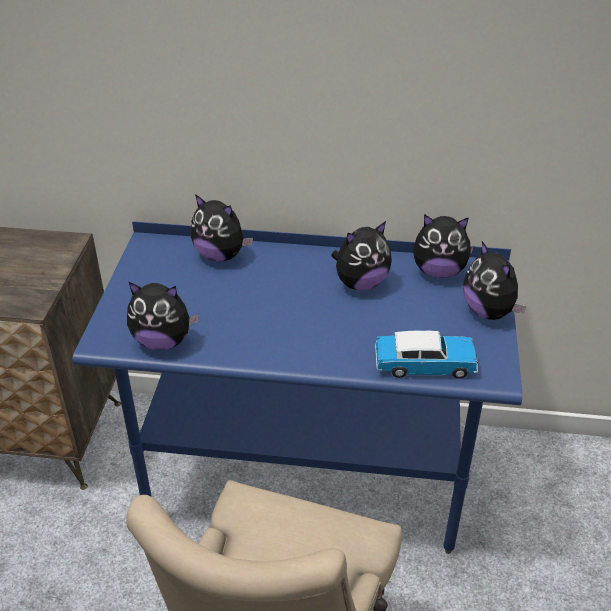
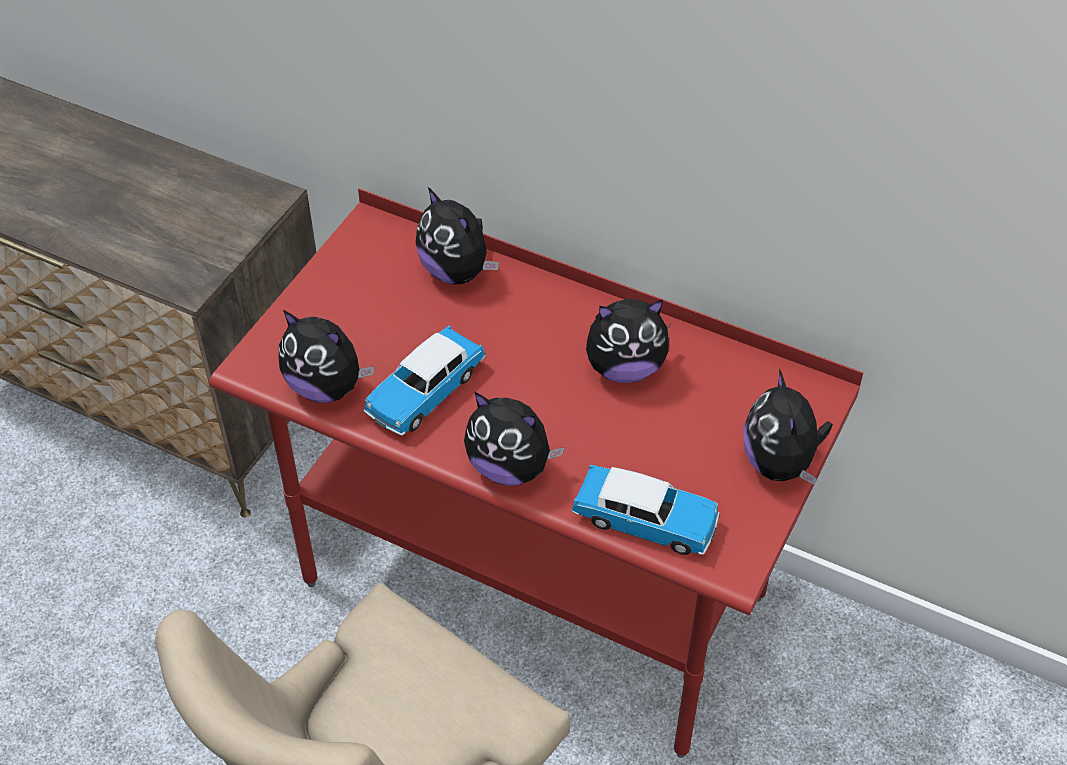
camera: 20 degrees right, 10 degrees up
(235, 328) = (425, 392): none -> toy car
(305, 478) = (534, 589): blue desk -> red desk
(439, 271) = (745, 378): plush toy -> plush toy (510, 467)

